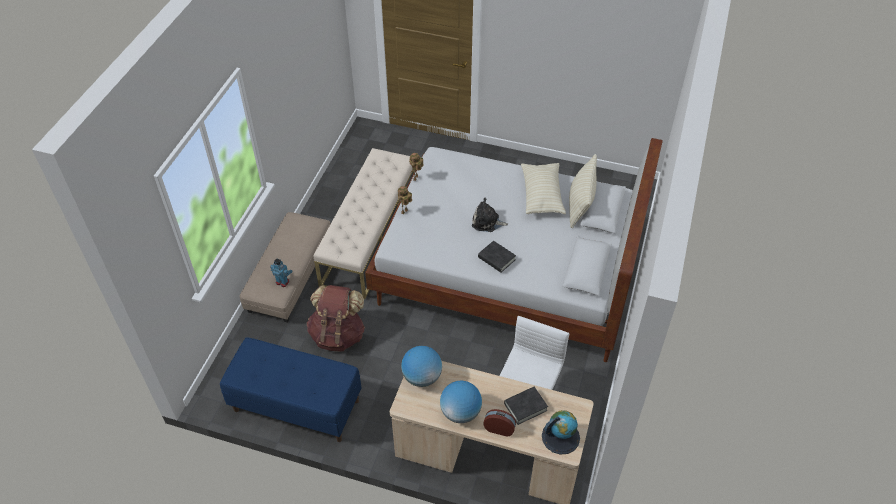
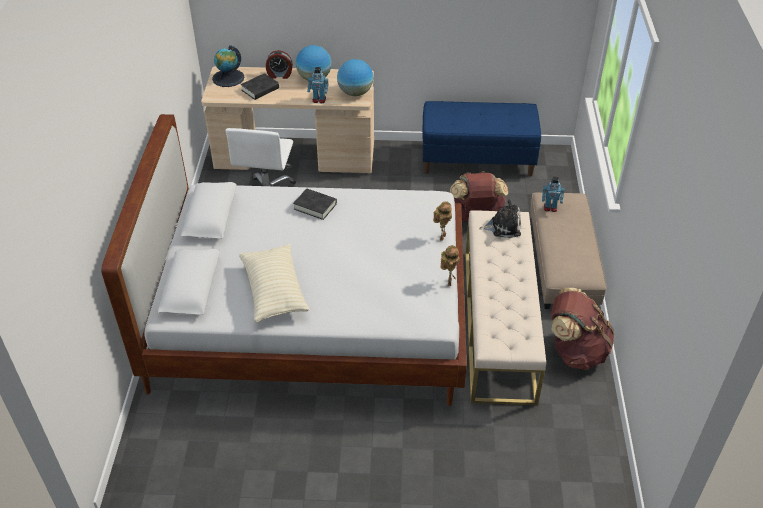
camera: 165 degrees right, 5 degrees down
(328, 207) = (575, 351): none -> brown backpack
(464, 374) = (319, 100): none -> toy robot
(487, 222) = (337, 243): plush toy -> plush toy (503, 226)
(580, 203) = (221, 290): beige pillow -> none

